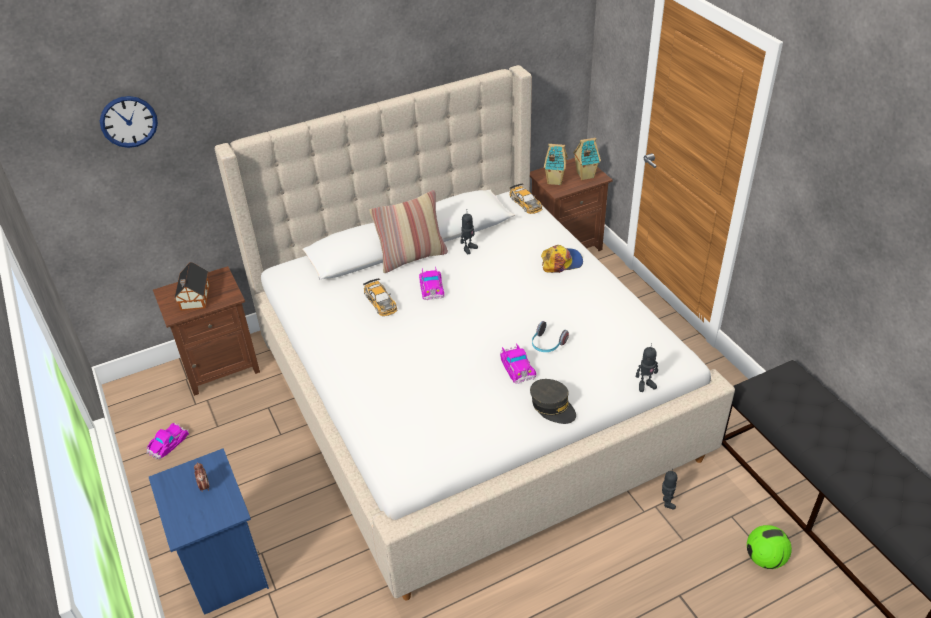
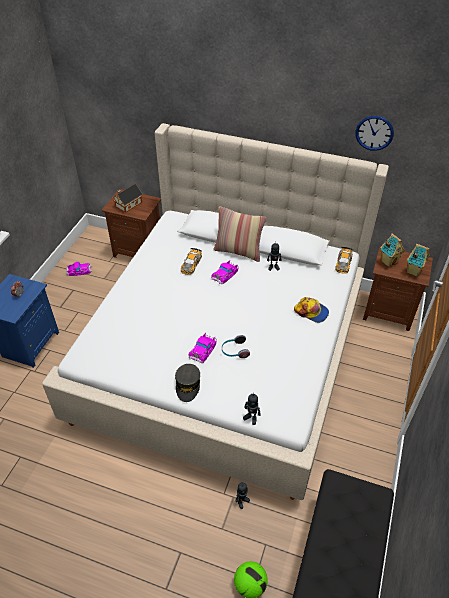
camera: 45 degrees right, 5 degrees up
(128, 121) = (121, 87): wall clock -> wall clock (374, 133)

